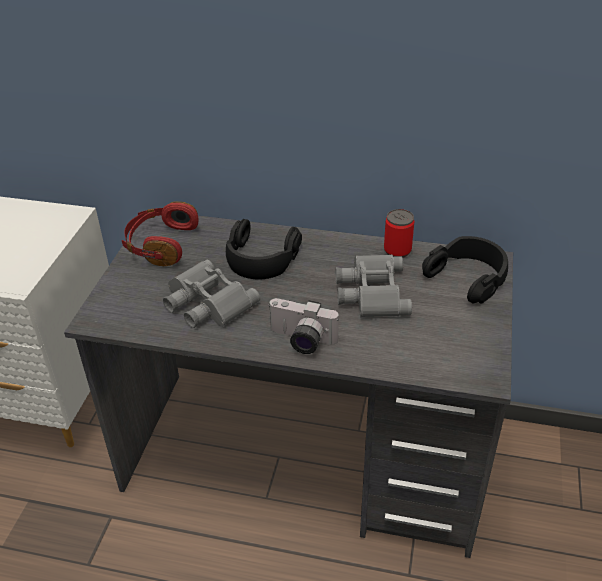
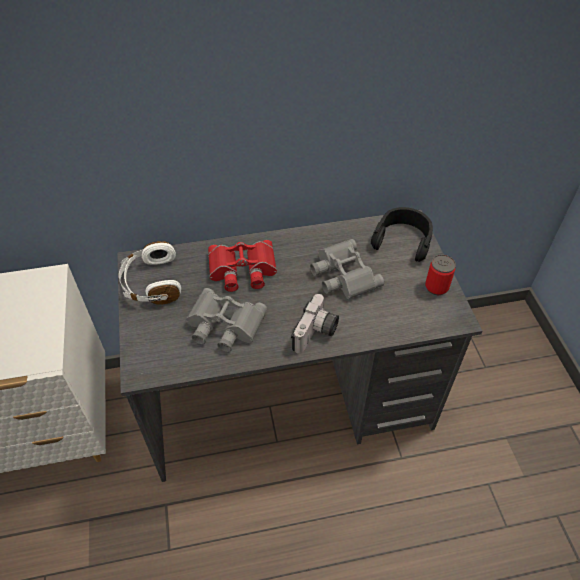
camera: 25 degrees left, 10 degrees up
(160, 244) = (151, 283): red headphones -> white headphones
(261, 258) = (242, 270): black headphones -> red binoculars
(300, 341) = (316, 334): camera -> camera turned 60 degrees counterclockwise
(397, 250) = (341, 232): can -> can (436, 287)

